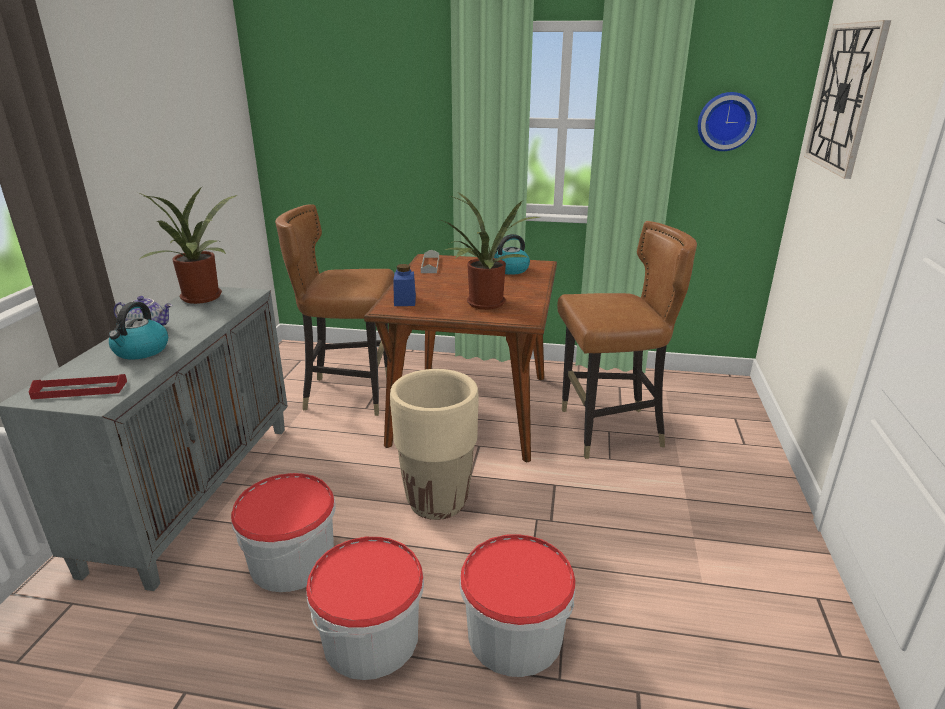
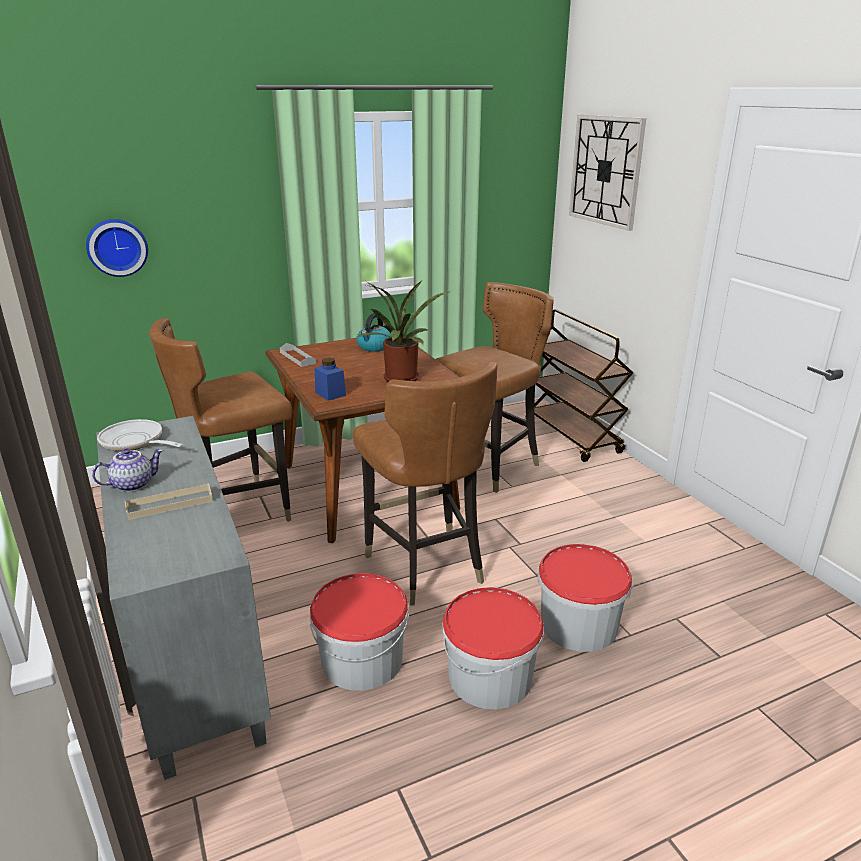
camera: 35 degrees left, 0 degrees up
(80, 390) = (178, 554): red tray -> none
(141, 351) = (170, 504): kettle -> beige tray
(203, 299) = (135, 442): potted plant -> frying pan
(437, 502) = (425, 566): beige planter -> brown chair
(726, 121) = (504, 192): wall clock -> wall clock (117, 247)
(742, 430) = (573, 436): none -> brown cart

